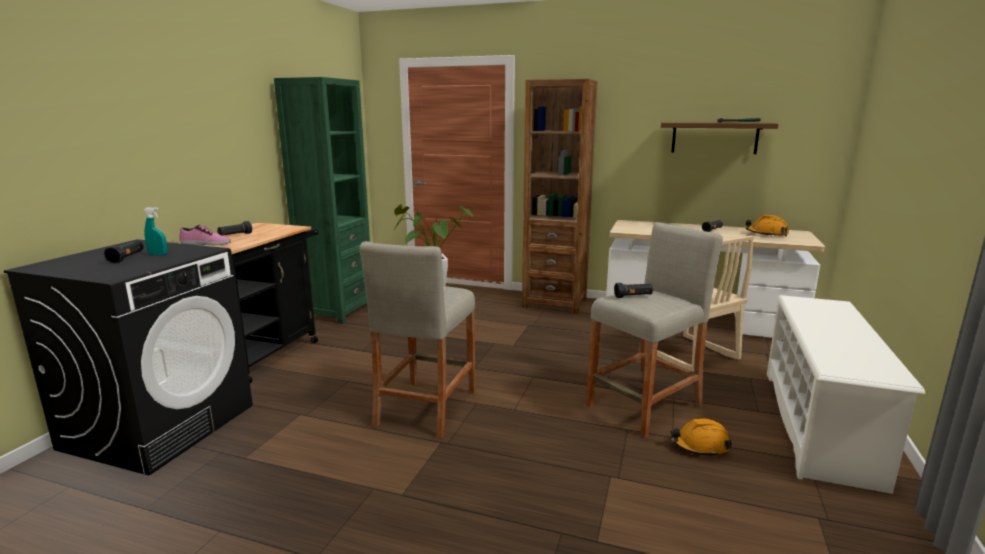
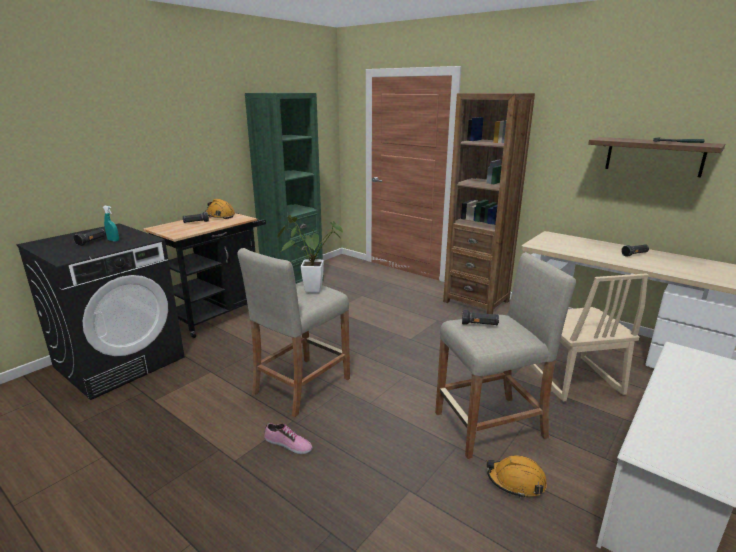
camera: 20 degrees right, 5 degrees up
(205, 244) = (168, 229): shoe -> shoe (288, 444)
(766, 234) = (694, 266): orange hard hat -> orange hard hat (220, 215)

